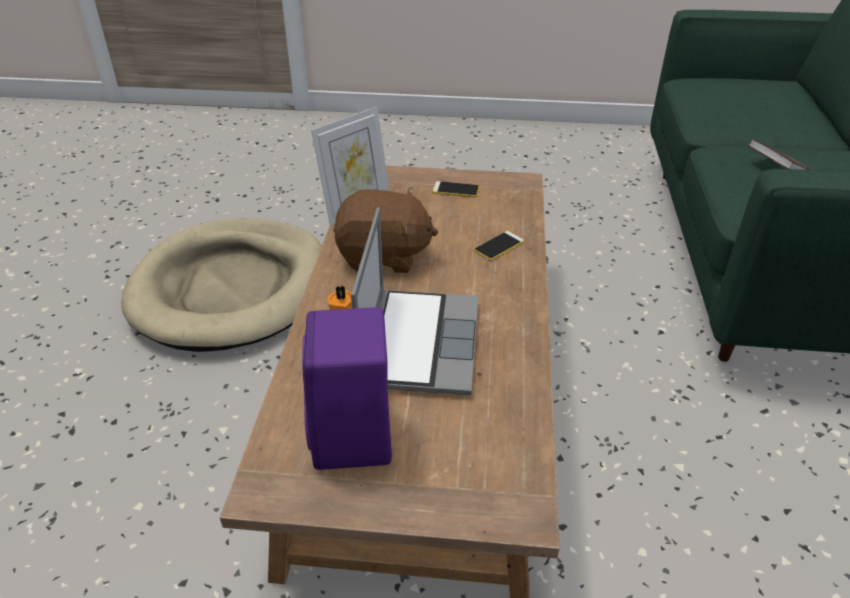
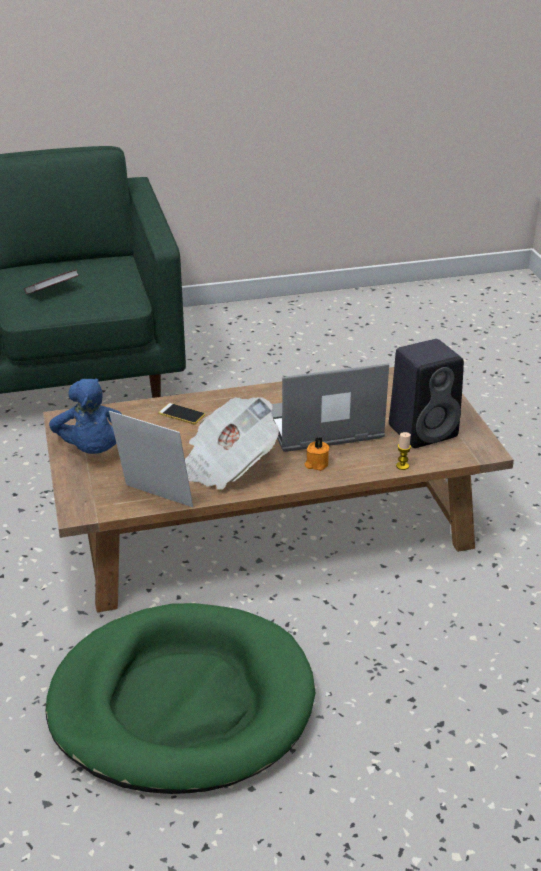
camera: 110 degrees left, 5 degrees down
(231, 289) = (182, 703): beige dog bed -> green dog bed
(289, 386) = (402, 466): none -> candle
(353, 439) = (424, 430): purple speaker -> black speaker
(383, 256) = (226, 465): brown plush toy -> newspaper
(456, 190) = (95, 451): phone -> blue plush toy

